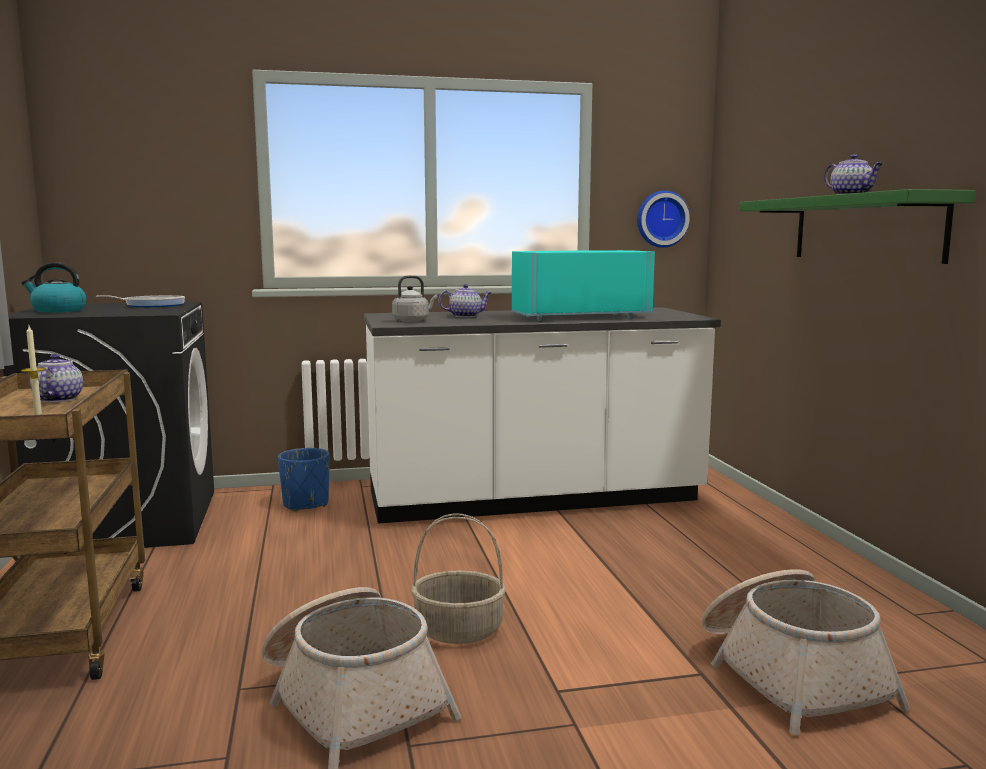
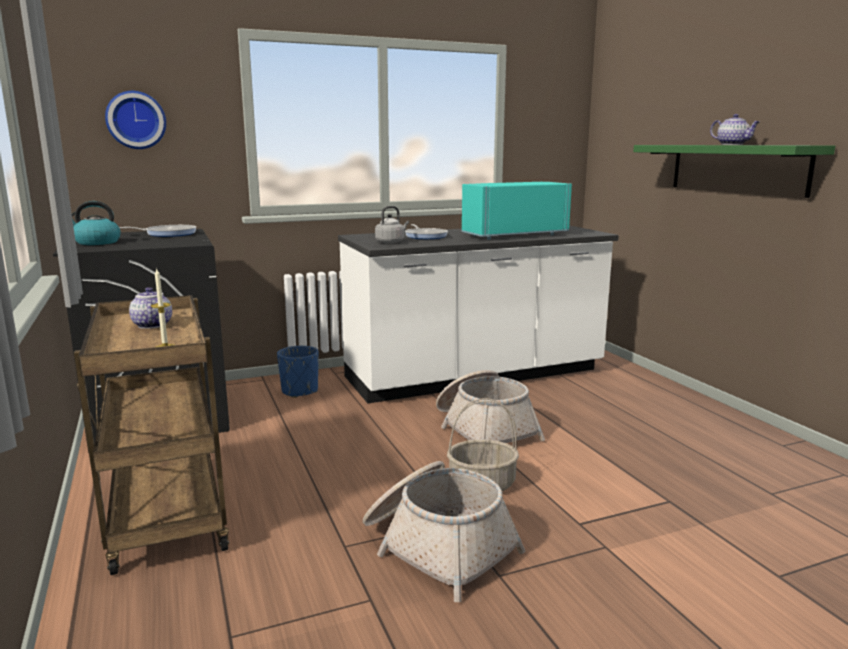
camera: 10 degrees left, 5 degrees up
(466, 316) = (425, 236): teapot -> frying pan
(661, 219) = (554, 154): wall clock -> wall clock (136, 120)
(790, 674) = (727, 496): basket -> basket (484, 429)

